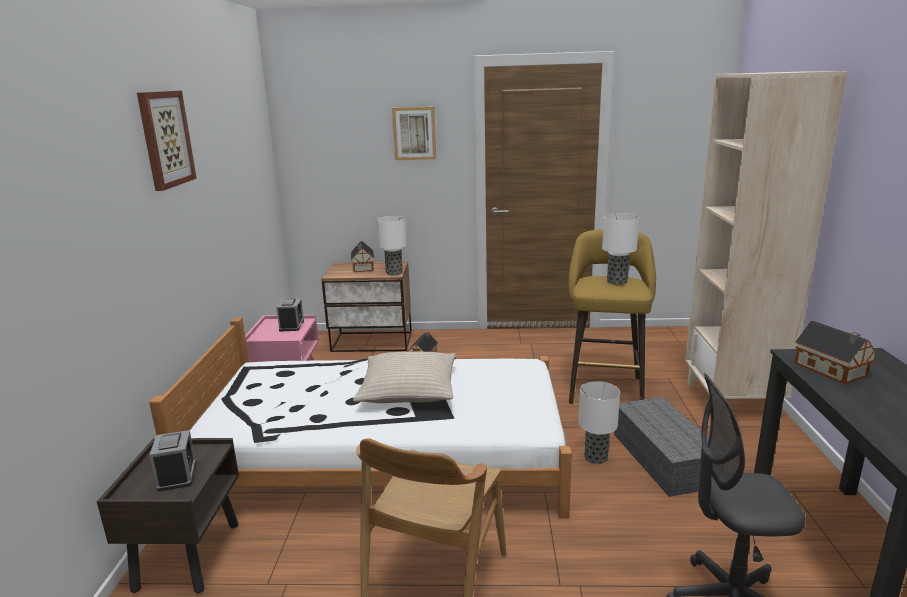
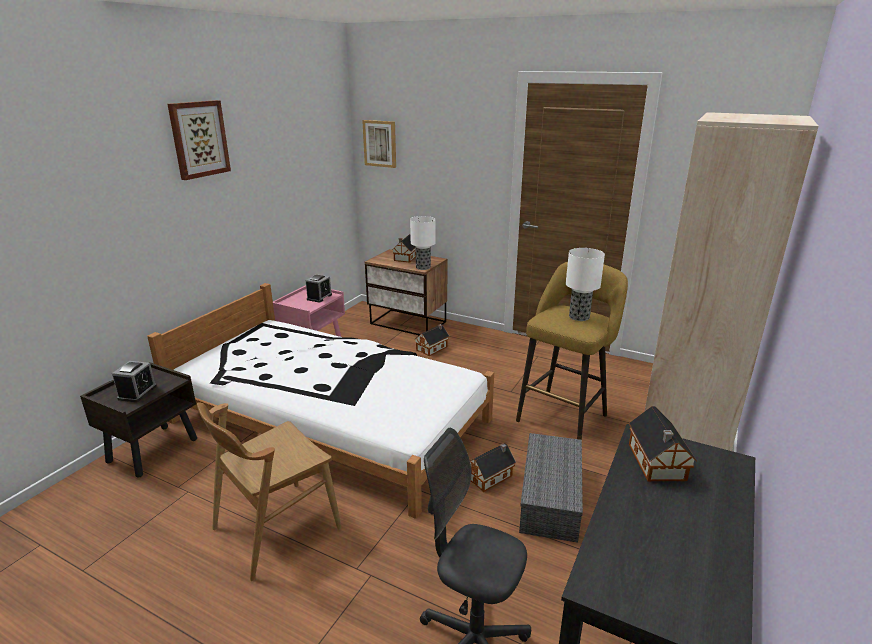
camera: 25 degrees right, 5 degrees up
(408, 389) = (348, 372): beige pillow -> none
(414, 133) = (461, 142): picture -> picture (380, 143)
(596, 457) = (491, 476): table lamp -> toy house

